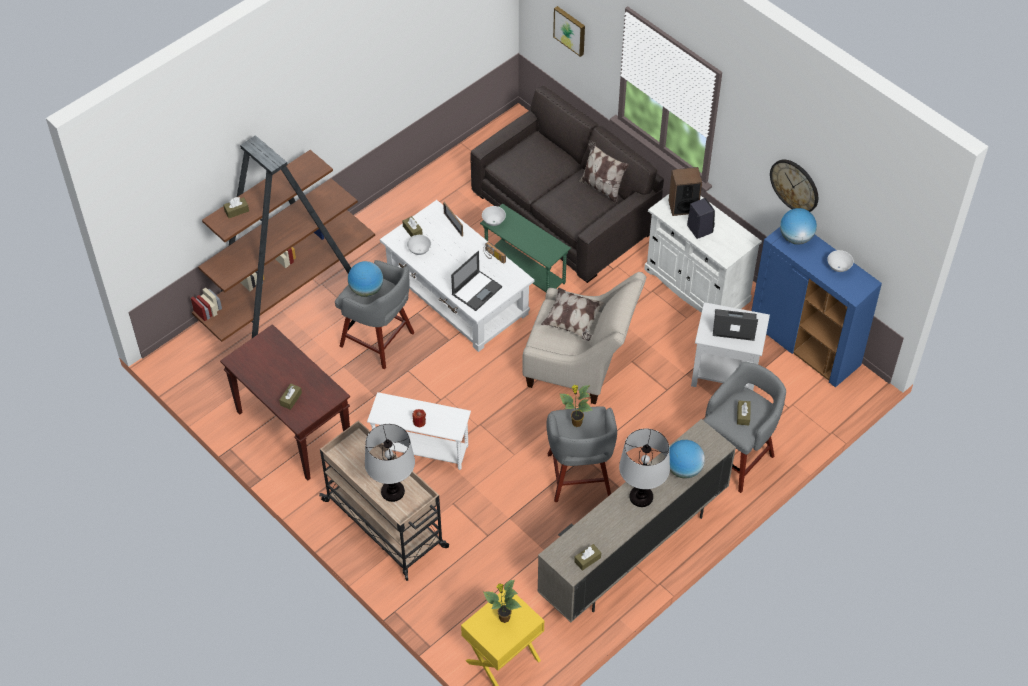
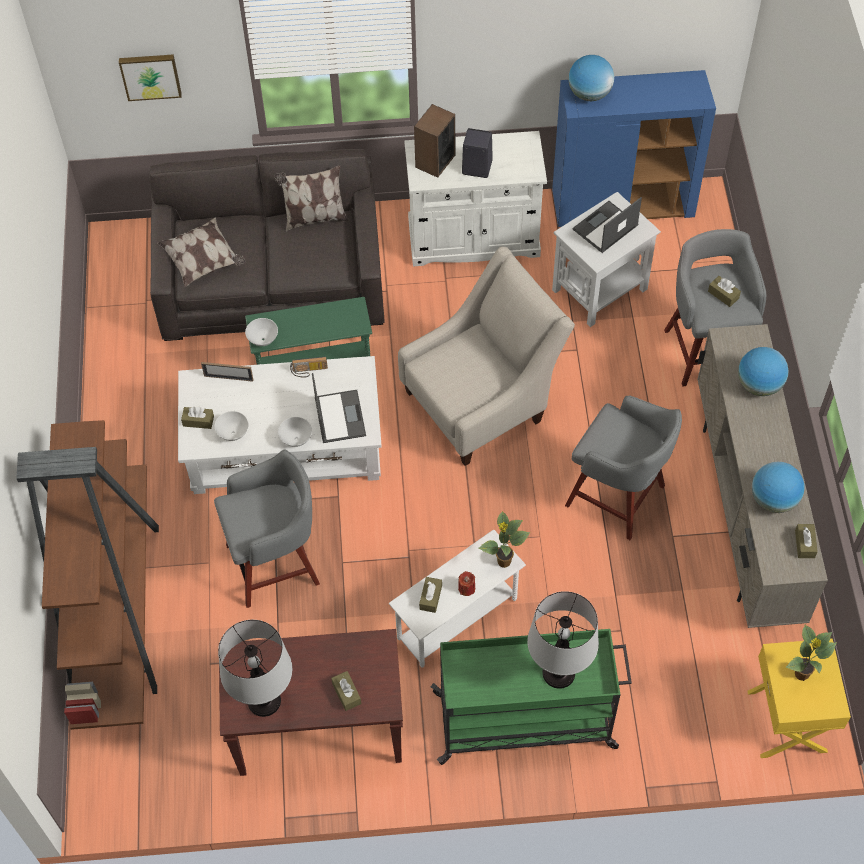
camera: 50 degrees left, 5 degrees up
(236, 211) = (66, 560): brown tissue box -> brown tissue box (430, 597)
(366, 290) = (253, 516): globe -> globe (773, 500)
(386, 525) = (527, 720): beige cart -> green cart
(573, 321) = (460, 359): pillow -> pillow (203, 262)
(576, 423) = (611, 440): potted plant -> potted plant (503, 562)
(641, 497) = (763, 444): table lamp -> table lamp (264, 701)
(795, 185) = (555, 40): wall clock -> none
(838, 268) = (657, 88): white bowl -> white bowl (296, 439)

